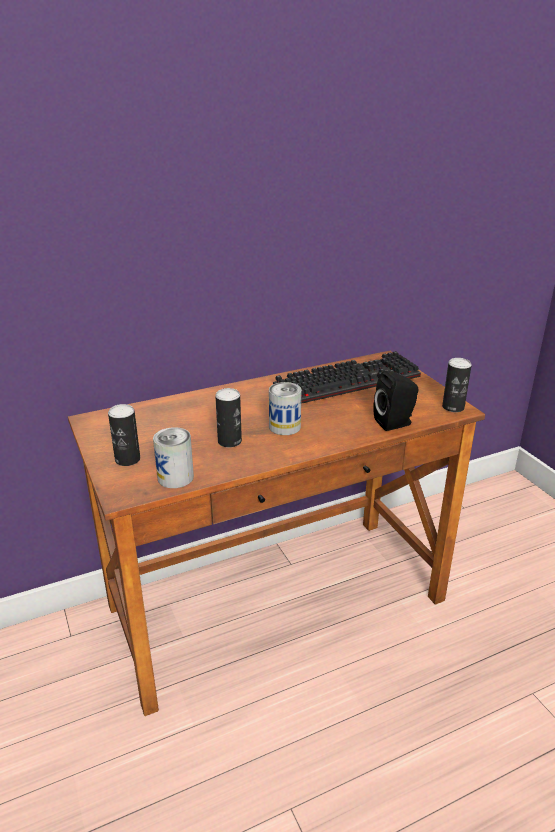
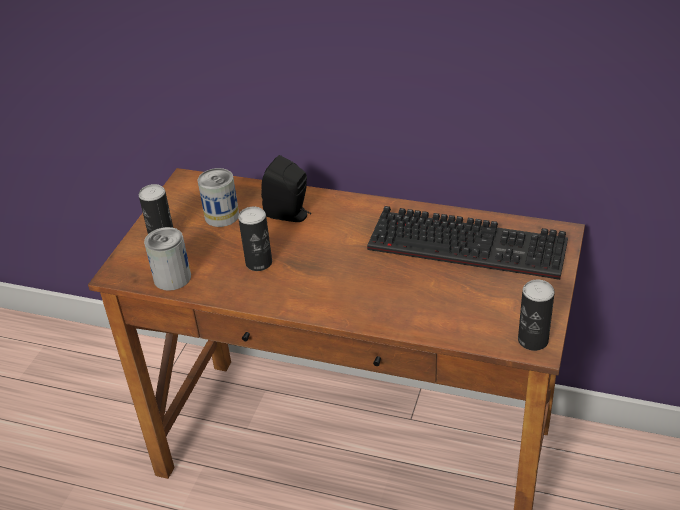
camera: 45 degrees right, 10 degrees up
(284, 427) = (326, 272): can -> can (221, 216)
(395, 423) = (437, 326): black speaker -> black speaker (290, 215)

